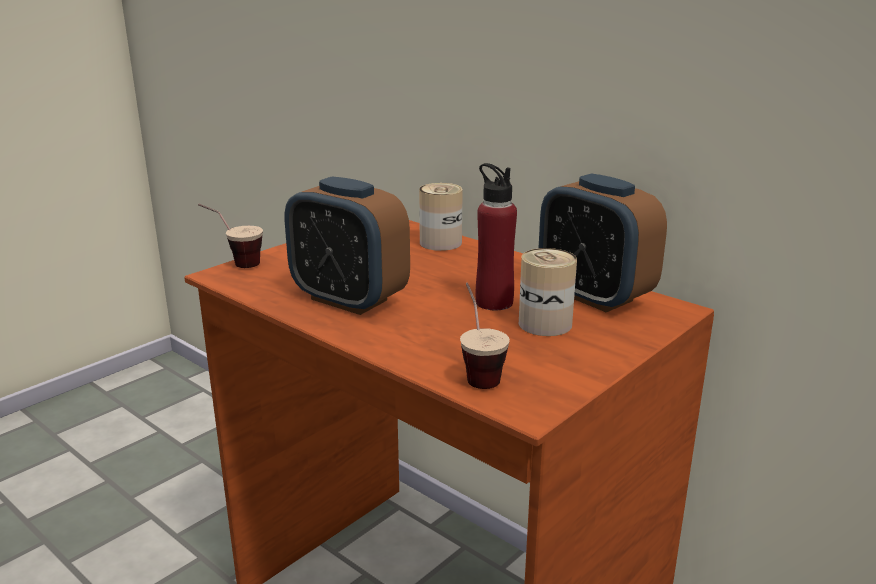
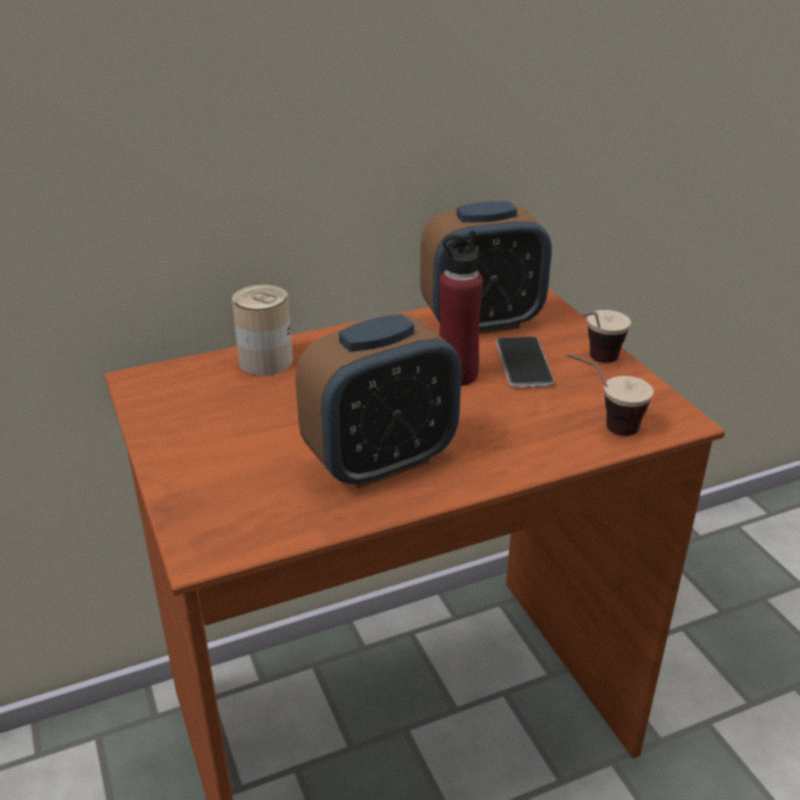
camera: 65 degrees left, 10 degrees up
(234, 263) = (174, 531): cup -> cup (595, 363)
(545, 324) = (524, 363): can -> phone

